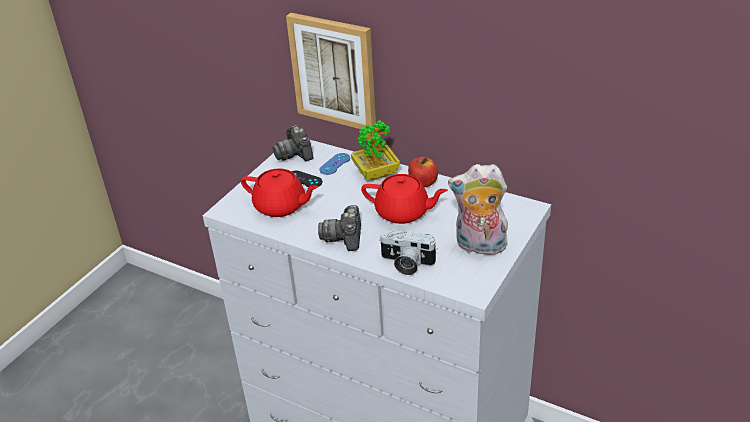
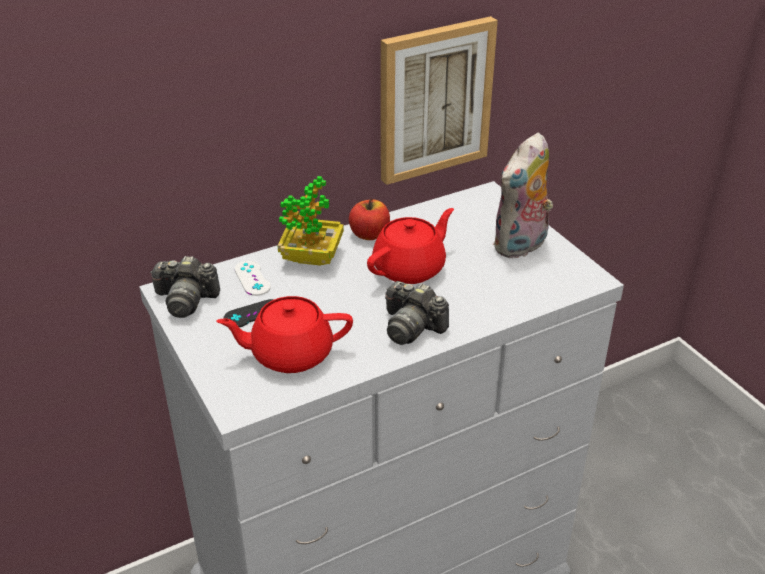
camera: 60 degrees left, 0 degrees up
(281, 206) = (290, 354): red teapot -> red teapot turned 150 degrees counterclockwise
(334, 71) = (188, 154): picture -> picture (434, 99)
(335, 164) = (252, 278): blue game controller -> white game controller
(406, 264) = (505, 302): camera -> none

